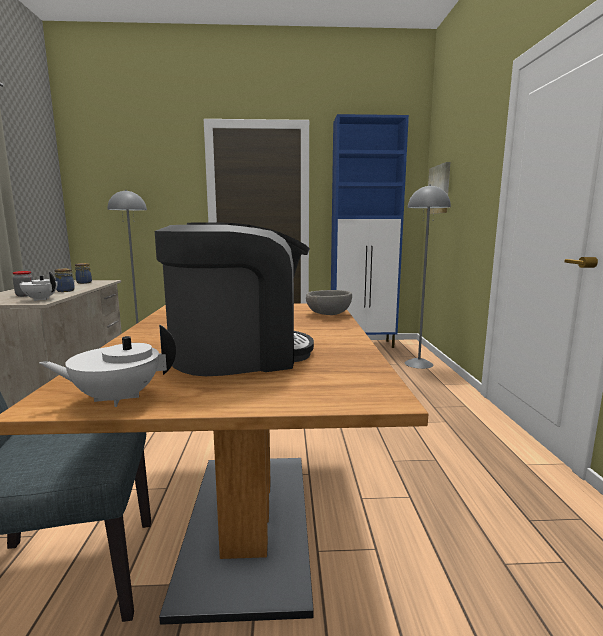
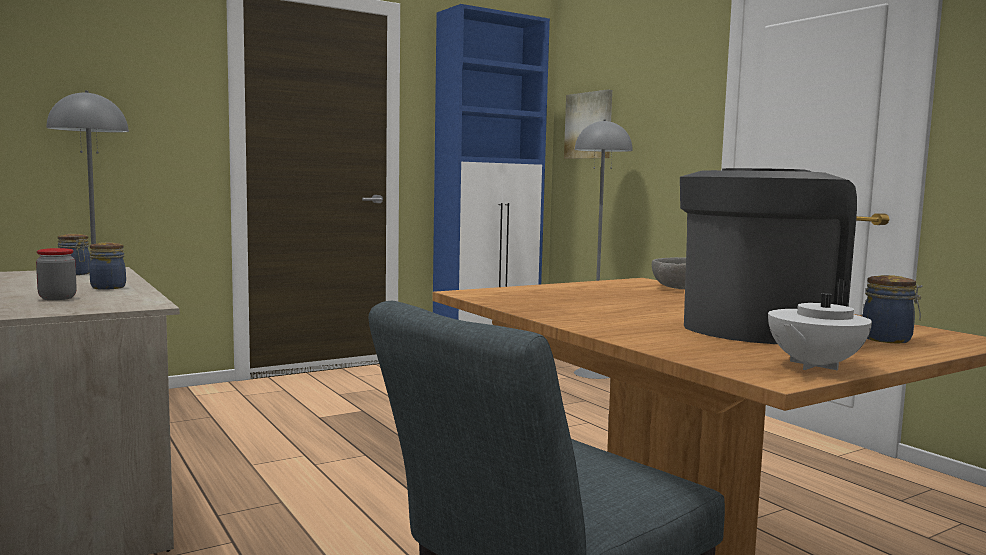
camera: 30 degrees left, 5 degrees down
(41, 299) = (129, 301): white teapot -> none
(293, 383) = (889, 339): none -> jar

